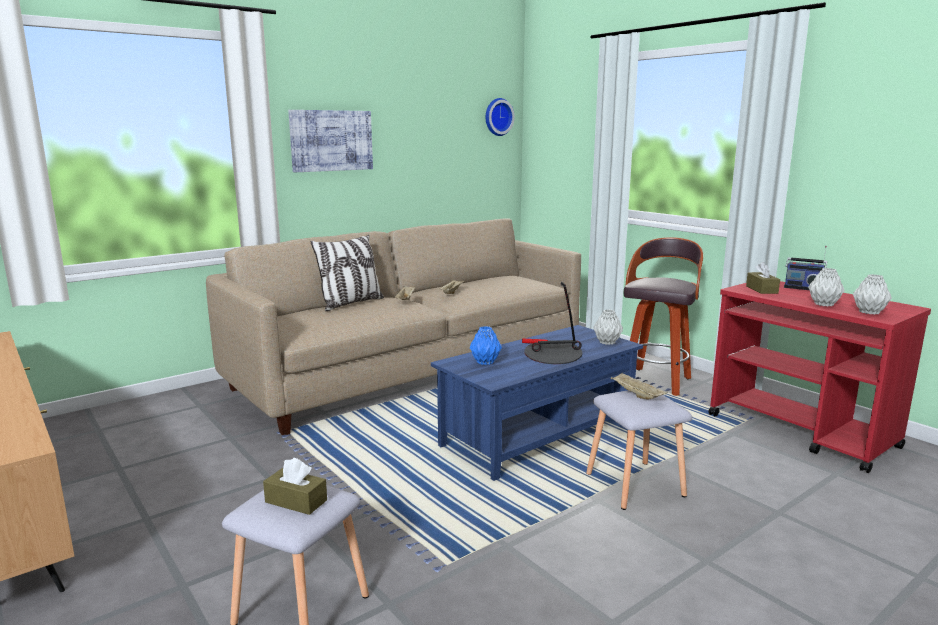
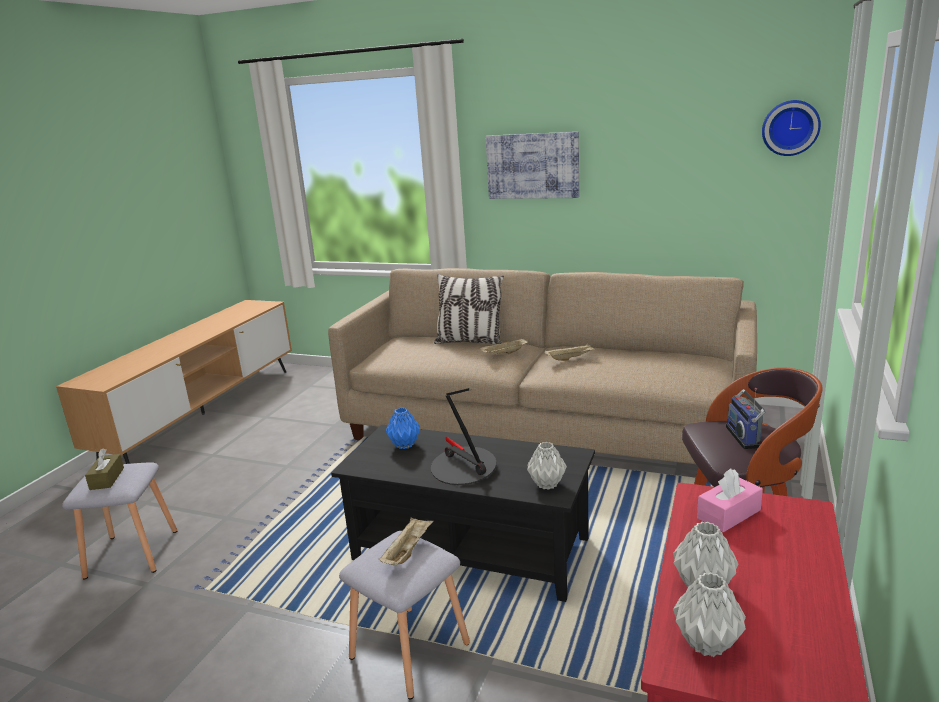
camera: 60 degrees right, 5 degrees up
(538, 434) = (471, 549): blue coffee table -> black coffee table
(761, 289) = (728, 514): brown tissue box -> pink tissue box
(802, 288) = (810, 549): radio -> radio (744, 437)

